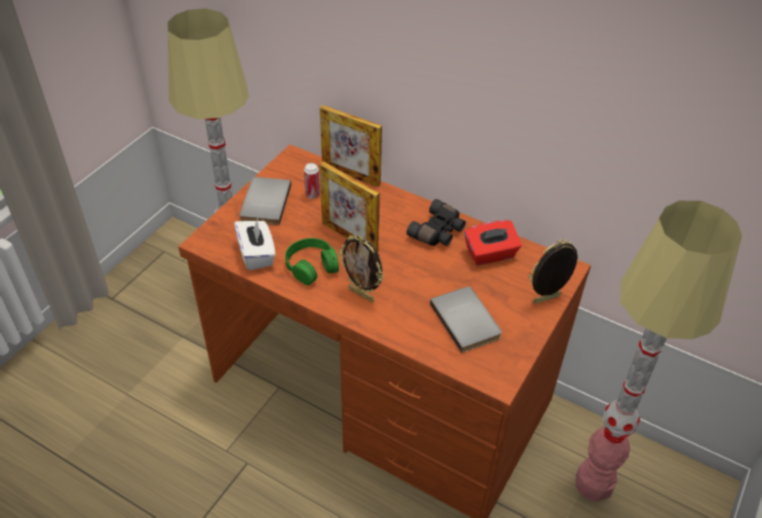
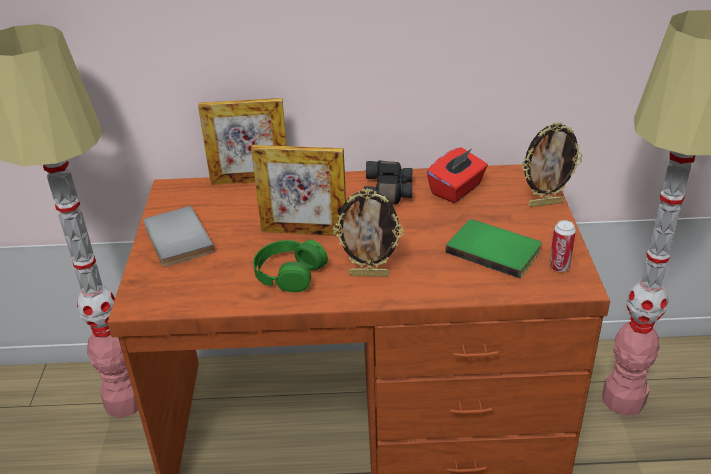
camera: 30 degrees left, 10 degrees down
(257, 254) = (215, 289): white tissue box -> none
(312, 195) = (225, 212): can -> can (559, 267)
(467, 320) = (494, 249): grey book -> green book
(547, 300) = (545, 203): picture frame -> picture frame turned 135 degrees counterclockwise

